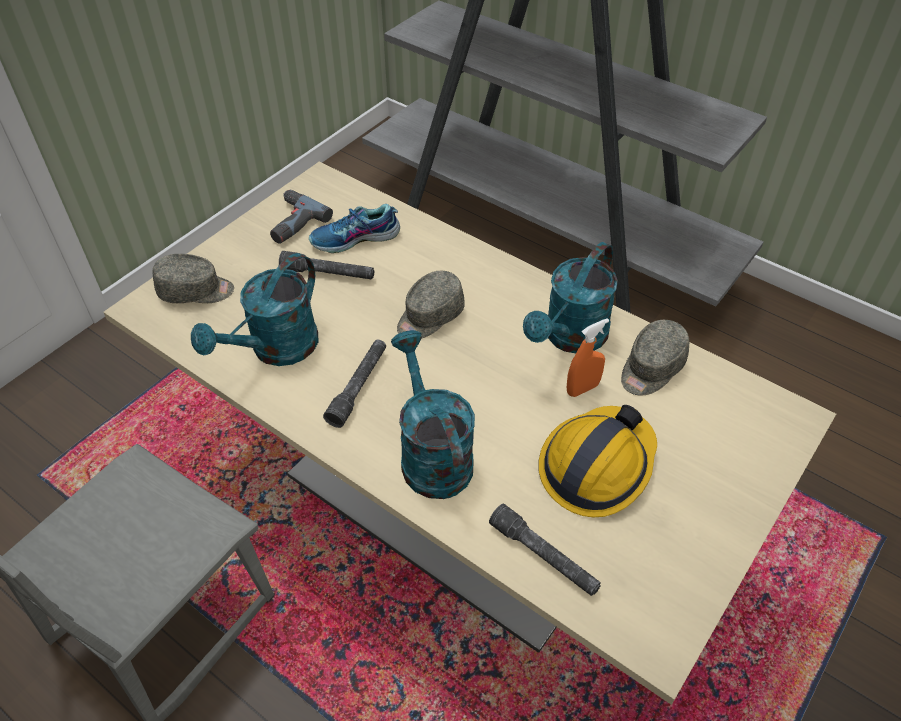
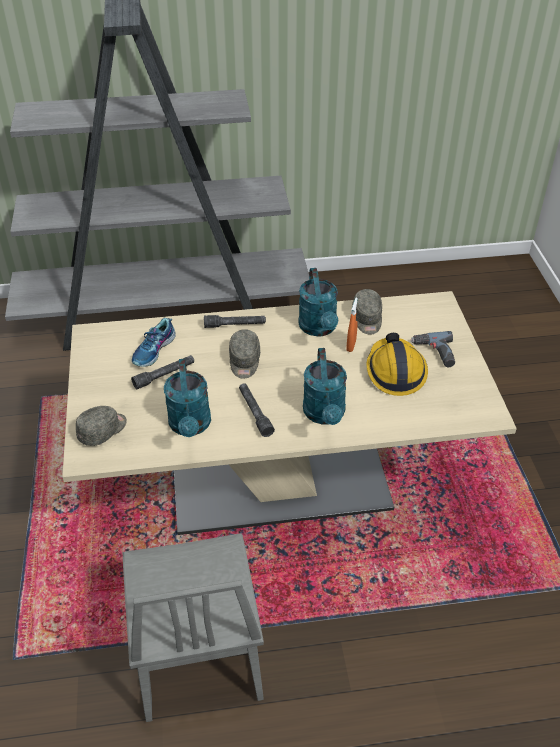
camera: 45 degrees left, 5 degrees down
(291, 222) = (105, 364): power drill -> power drill (434, 353)
(431, 453) = (325, 415): turquoise watering can -> turquoise watering can turned 120 degrees counterclockwise
(544, 556) = (418, 418): grey flashlight -> grey flashlight (235, 325)

